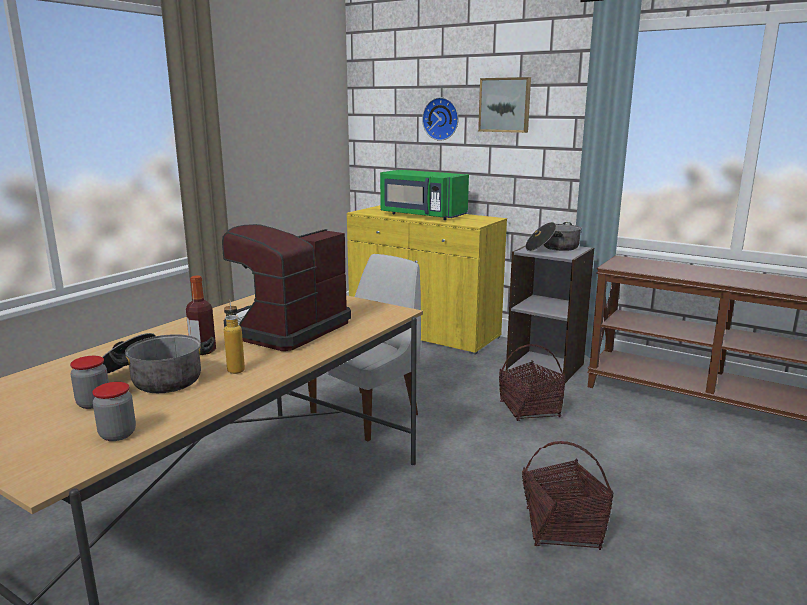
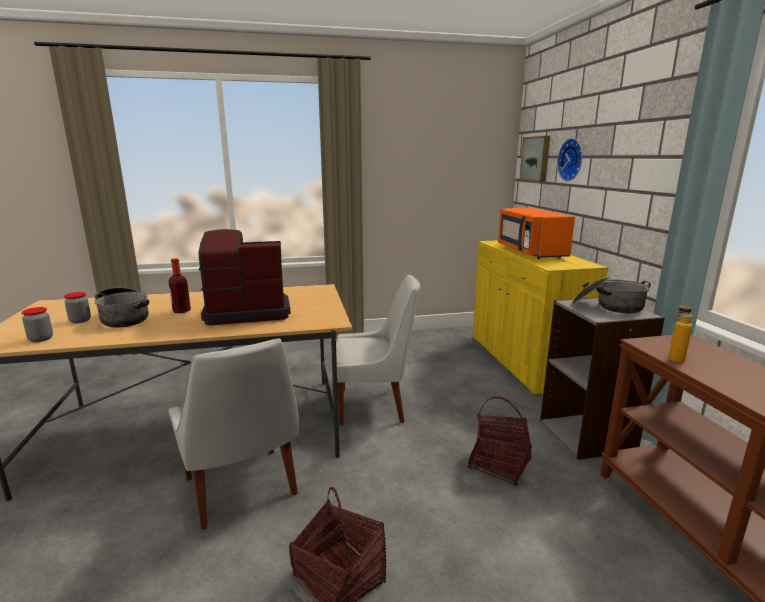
camera: 45 degrees right, 0 degrees up
(235, 368) = (163, 325): bottle -> bottle (675, 357)
(382, 530) = (242, 489): none -> white chair
(421, 215) = (529, 252): green microwave -> orange microwave
(505, 105) = (621, 144): picture -> picture (536, 159)

